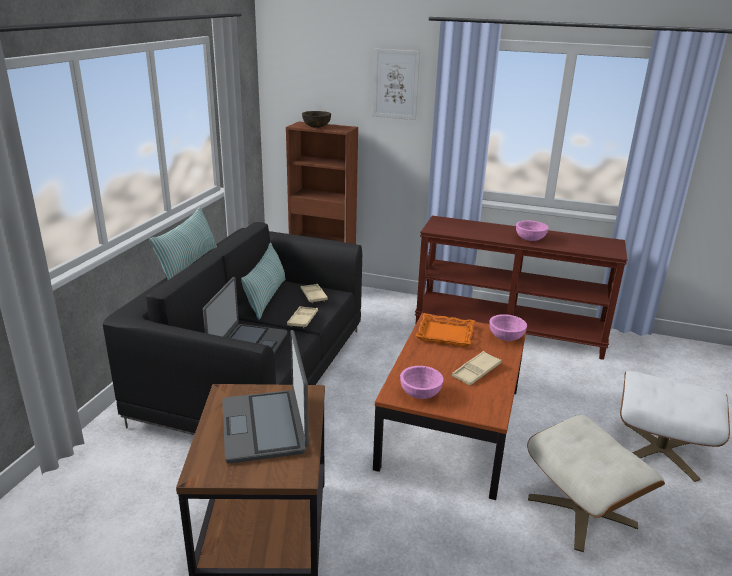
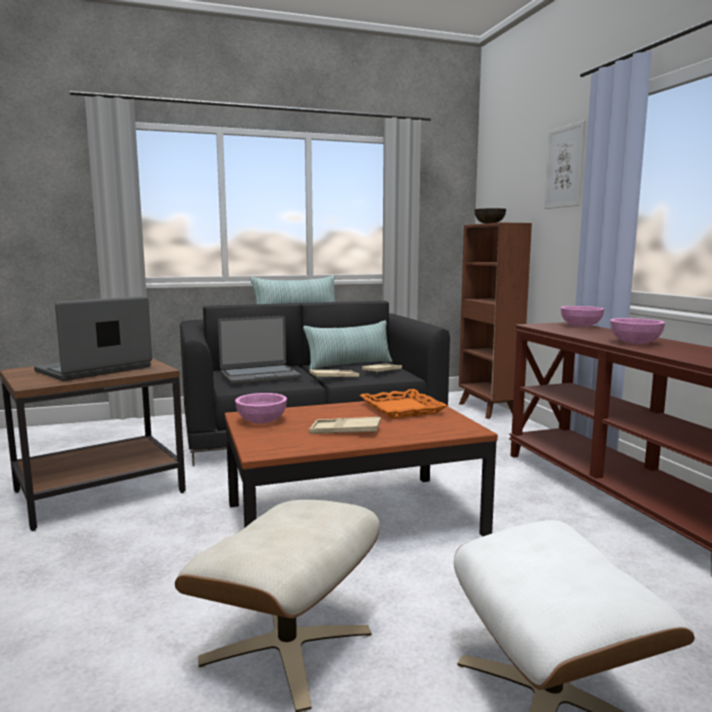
camera: 55 degrees right, 15 degrees down
(505, 337) = (453, 429): pink bowl -> pink bowl (580, 326)

